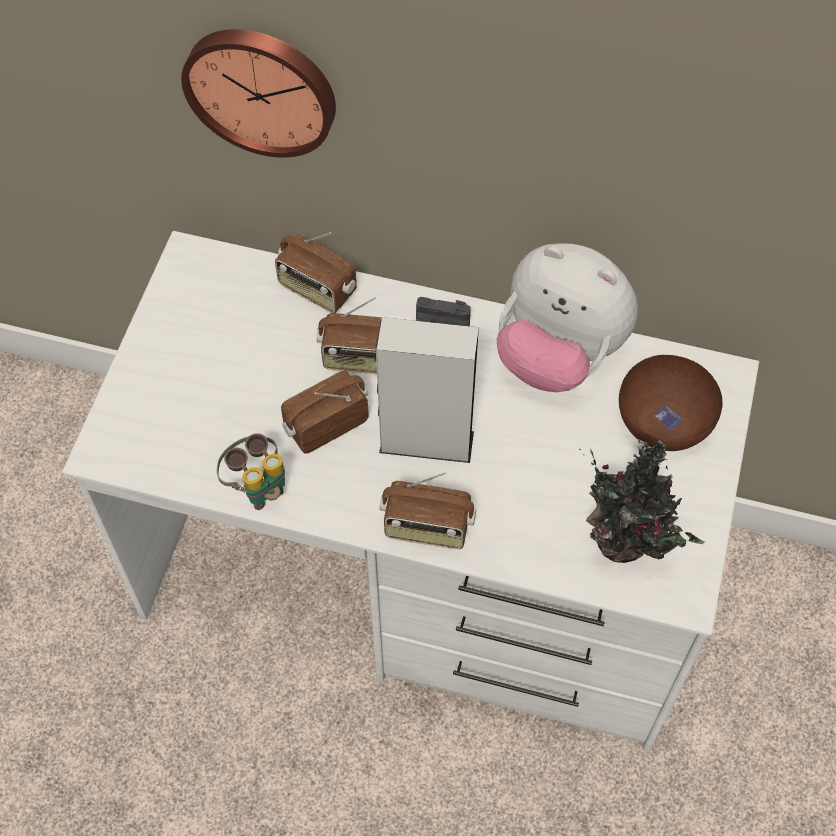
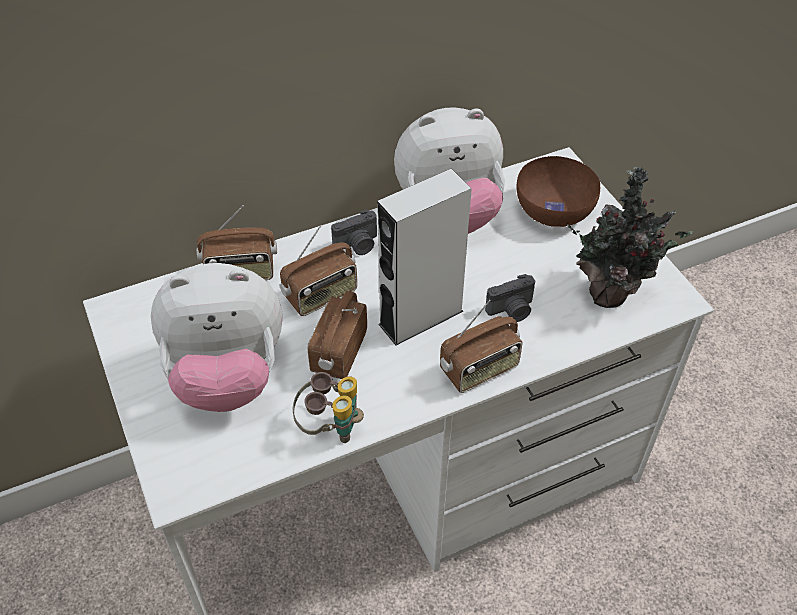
camera: 40 degrees left, 10 degrees down
(221, 381) = (227, 376): none -> plush toy
(261, 88) = (141, 95): wall clock -> none
(514, 494) = (512, 310): none -> camera

